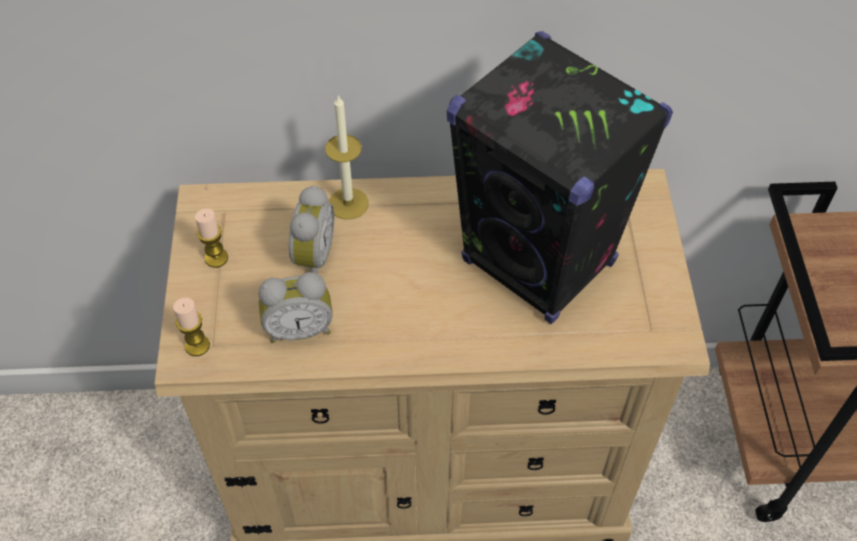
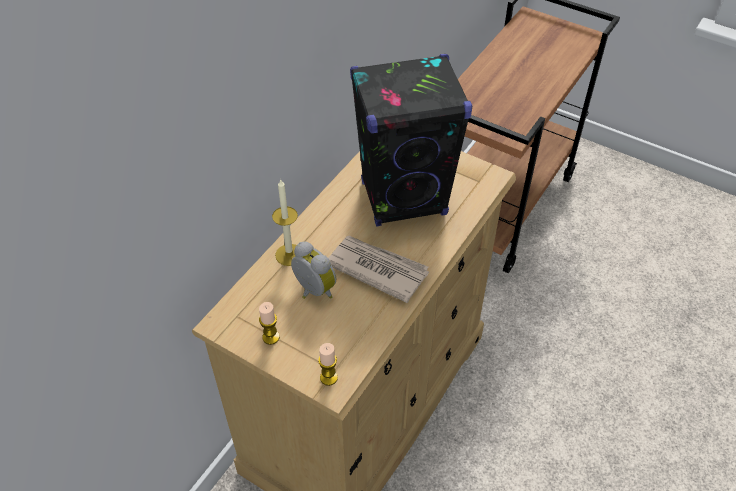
camera: 55 degrees left, 5 degrees down
(299, 328) = (358, 322): alarm clock -> none
(396, 300) = (377, 269): none -> newspaper

